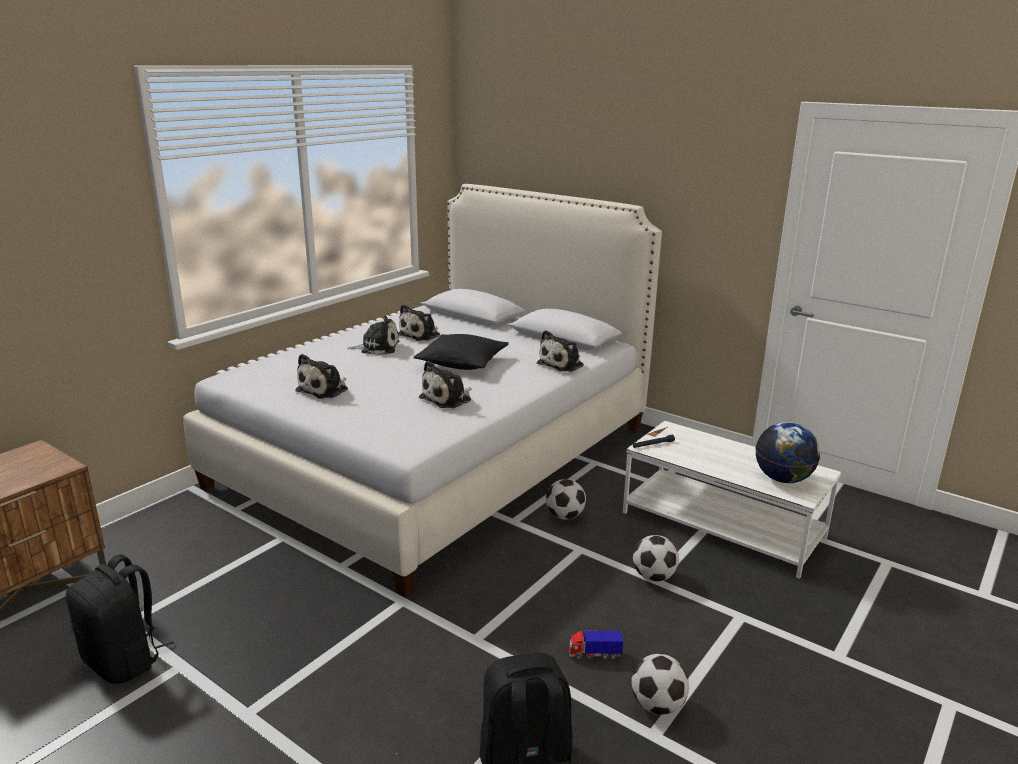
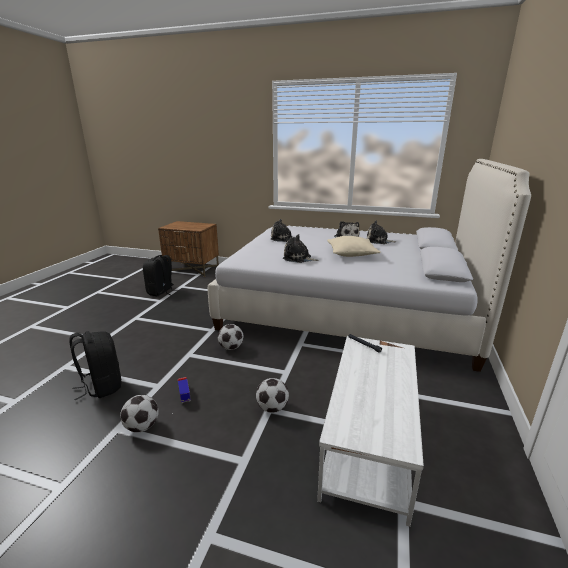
camera: 70 degrees right, 0 degrees up
(462, 363) = (351, 254): black pillow -> beige pillow
(562, 364) = (389, 275): plush toy -> none
(564, 516) = (319, 360): football -> football (231, 347)
(783, 479) = (364, 418): globe -> none

